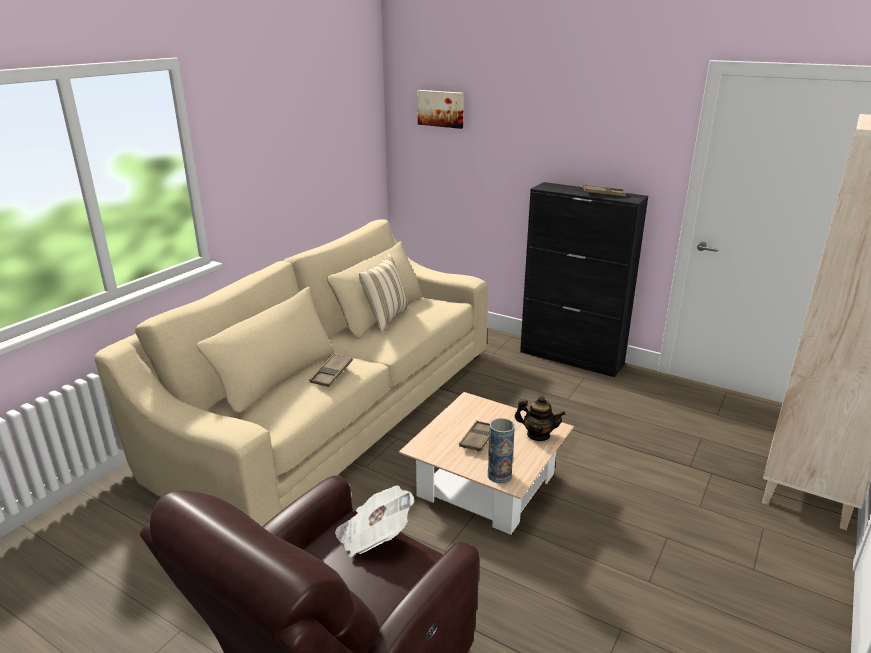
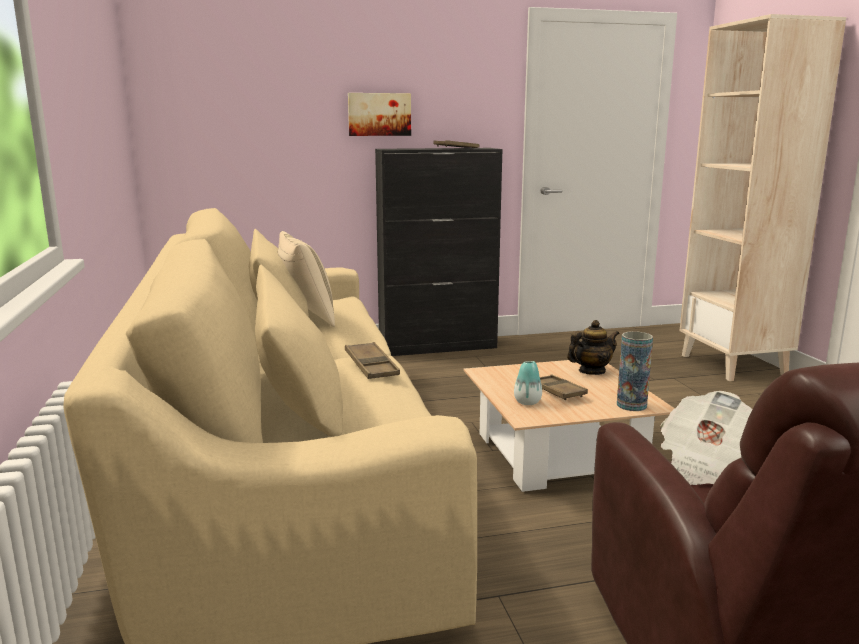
camera: 45 degrees left, 10 degrees down
(441, 108) = (223, 71): picture -> picture (379, 114)
(443, 437) = (527, 402): none -> vase

